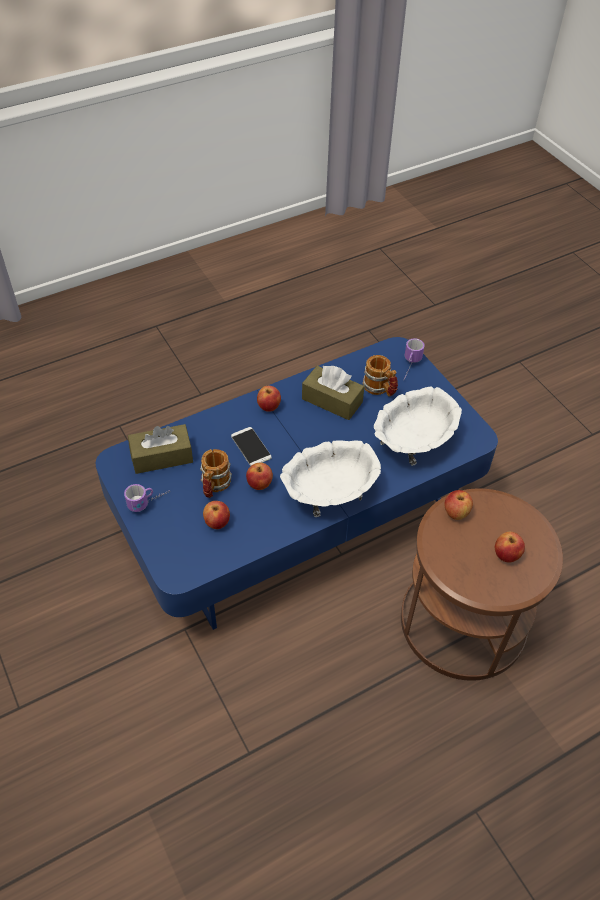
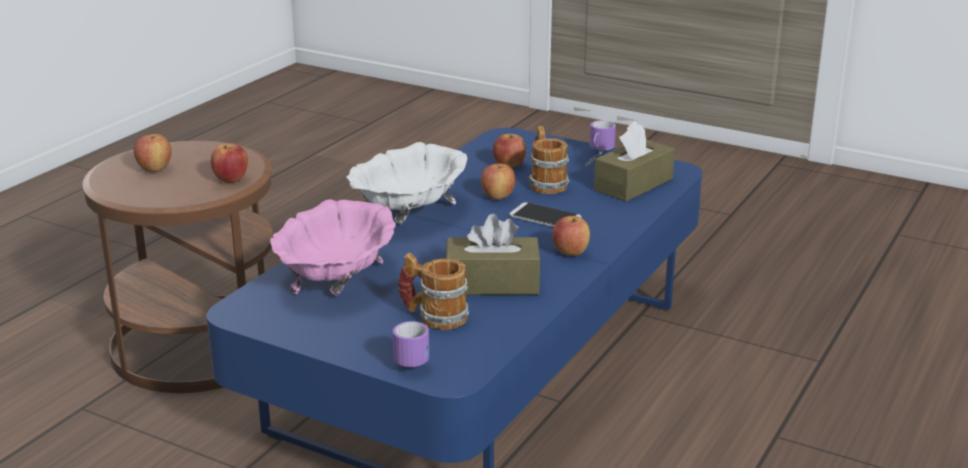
camera: 150 degrees right, 25 degrees down
(413, 441) = (337, 280): white bowl -> pink bowl

